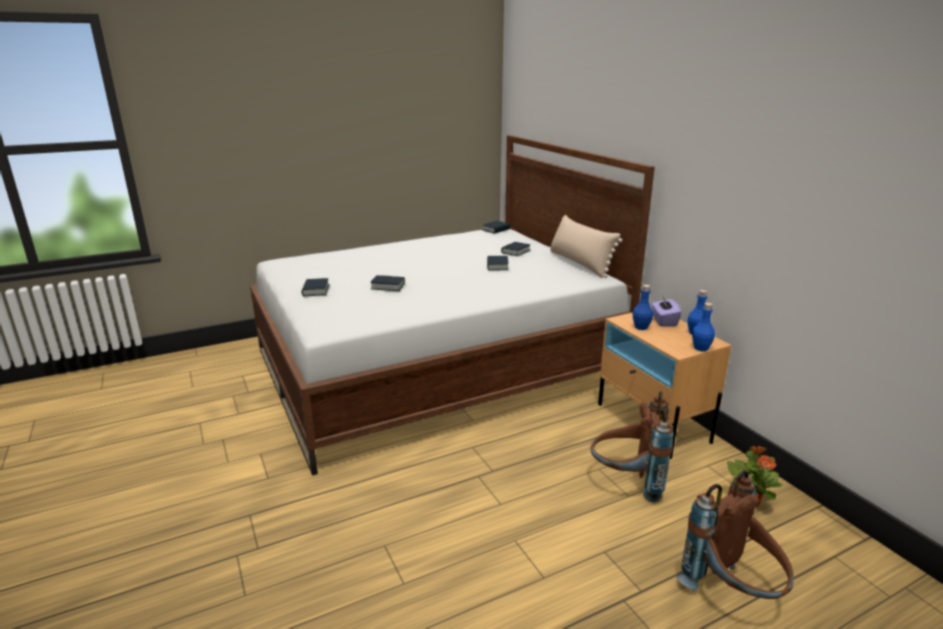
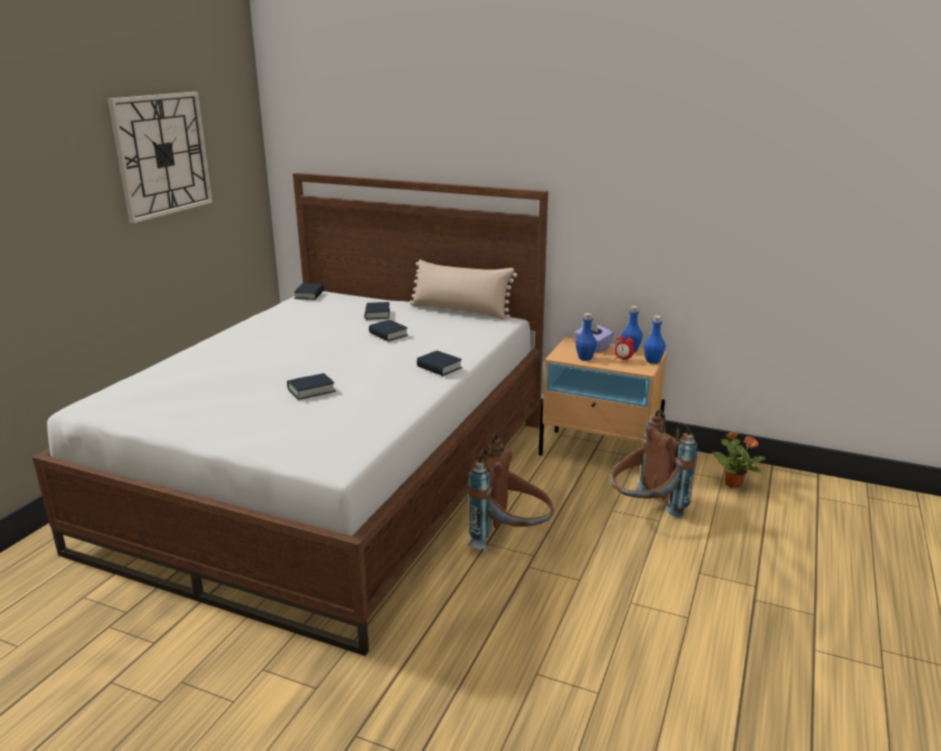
camera: 40 degrees left, 0 degrees up
(315, 291) = (230, 423): book -> book (439, 367)
(401, 111) = (162, 155): none -> wall clock
(673, 338) = (623, 360): none -> alarm clock
(732, 592) = (801, 554): brown backpack -> brown backpack (510, 539)

